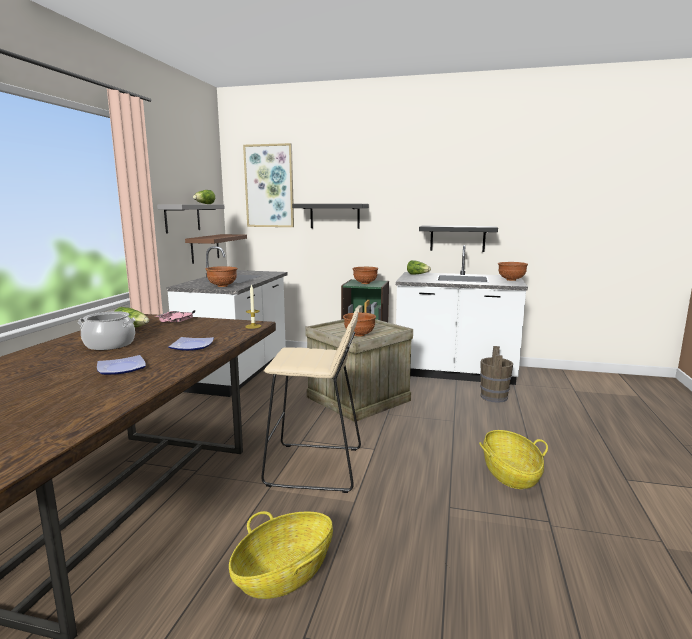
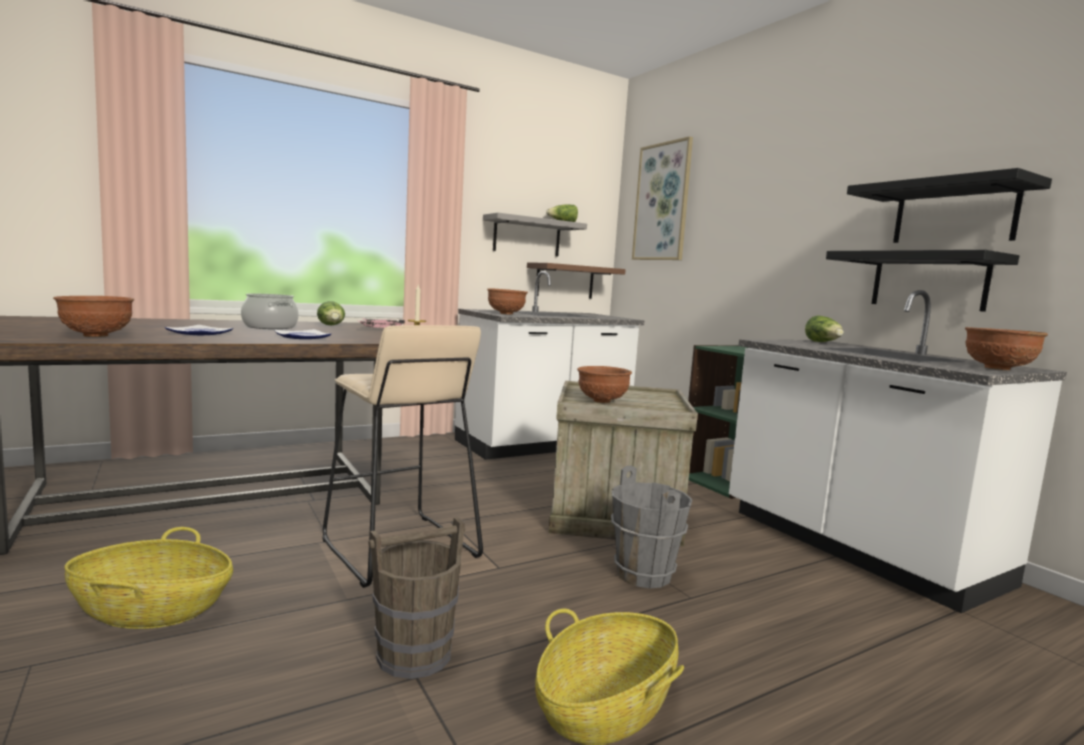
camera: 45 degrees right, 5 degrees down
(334, 216) = (732, 242): black shelf -> black shelf (954, 214)
(365, 283) = (738, 349): brown bowl -> brown bowl (96, 336)
(424, 420) = (644, 574): none -> grey bucket
(494, 397) = (857, 606): brown bucket -> brown bucket (415, 655)

